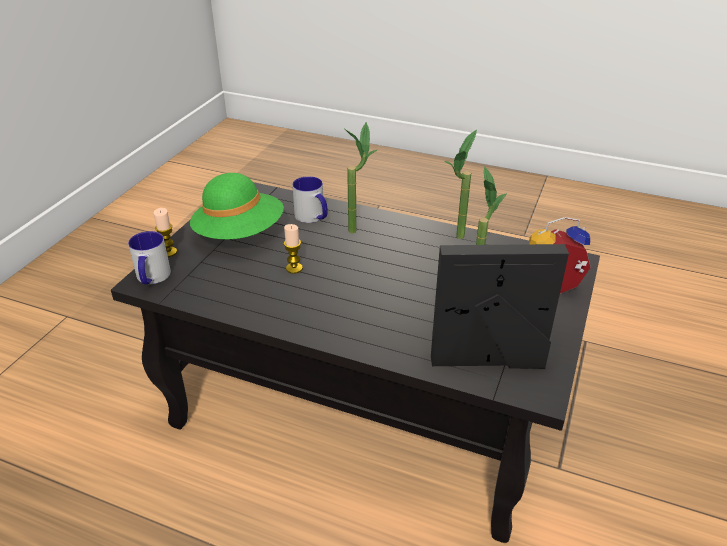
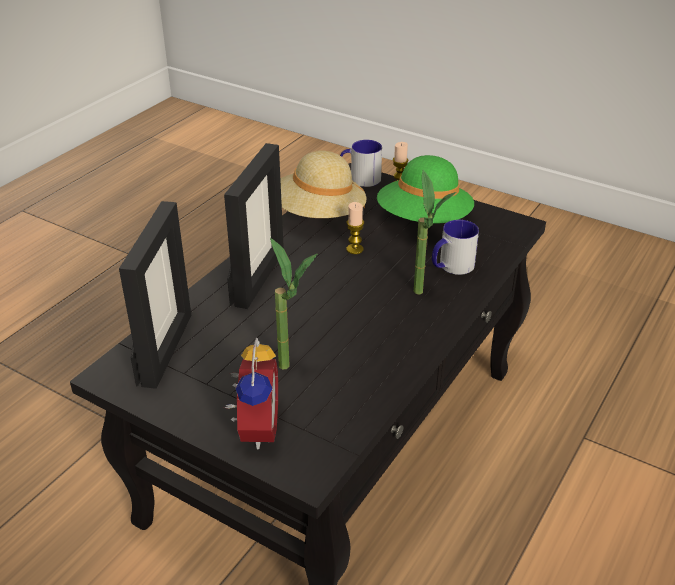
camera: 100 degrees right, 0 degrees up
(231, 298) = (319, 215): none -> beige hat
(355, 322) = (258, 277): none -> picture frame
(456, 240) = (382, 369): potted plant -> none

